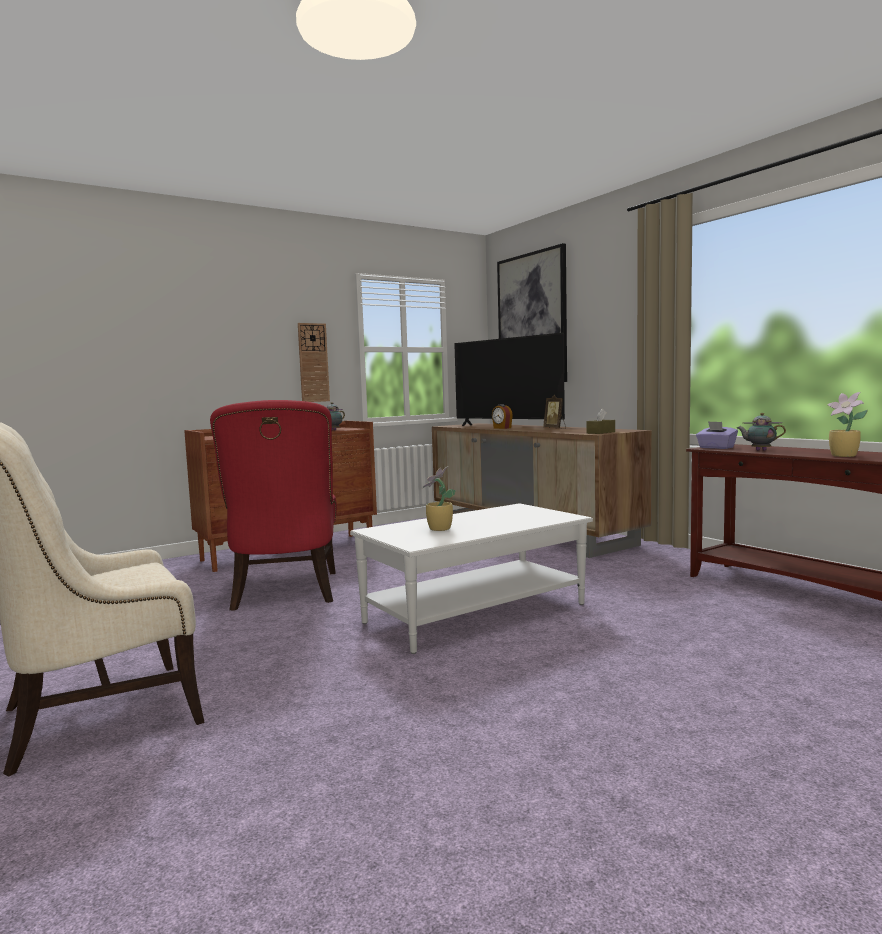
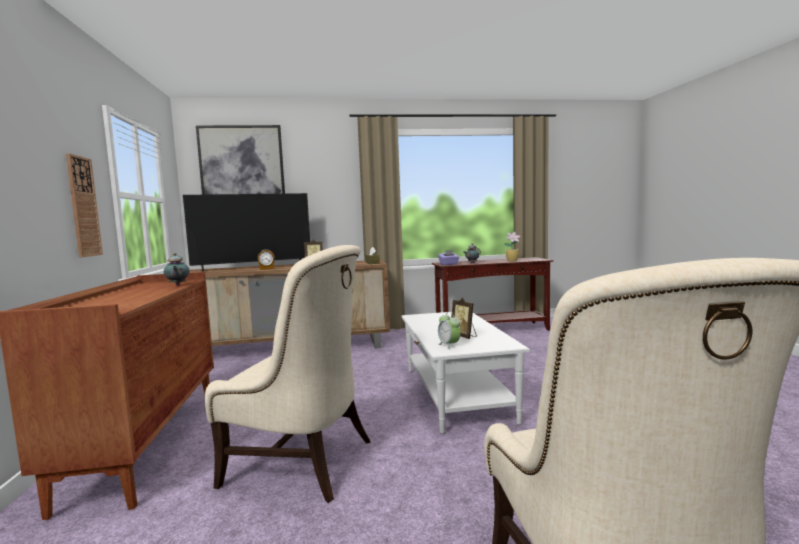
camera: 65 degrees left, 0 degrees up
(285, 591) = (302, 461): red armchair -> beige armchair
(394, 529) = (449, 345): none -> alarm clock
(439, 529) = (464, 336): potted plant -> picture frame

